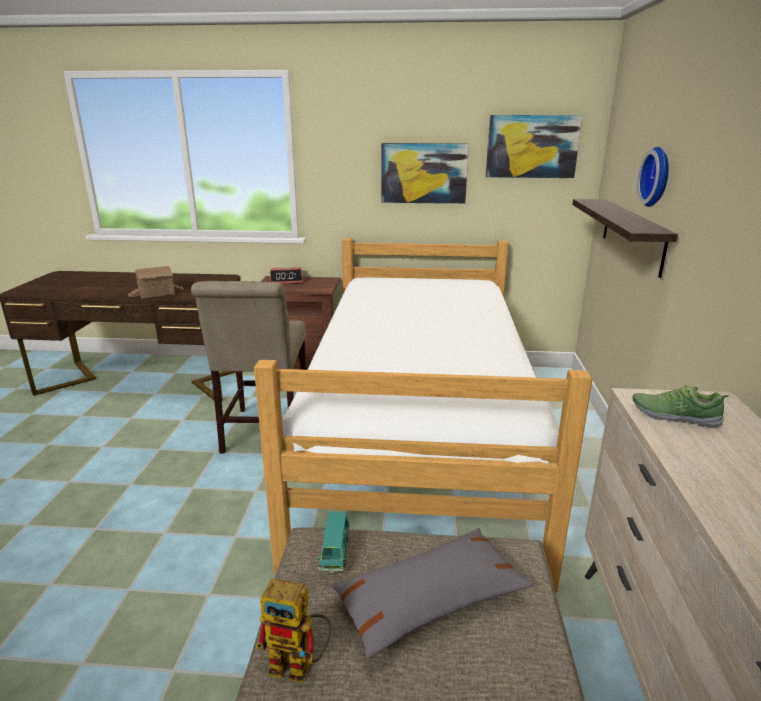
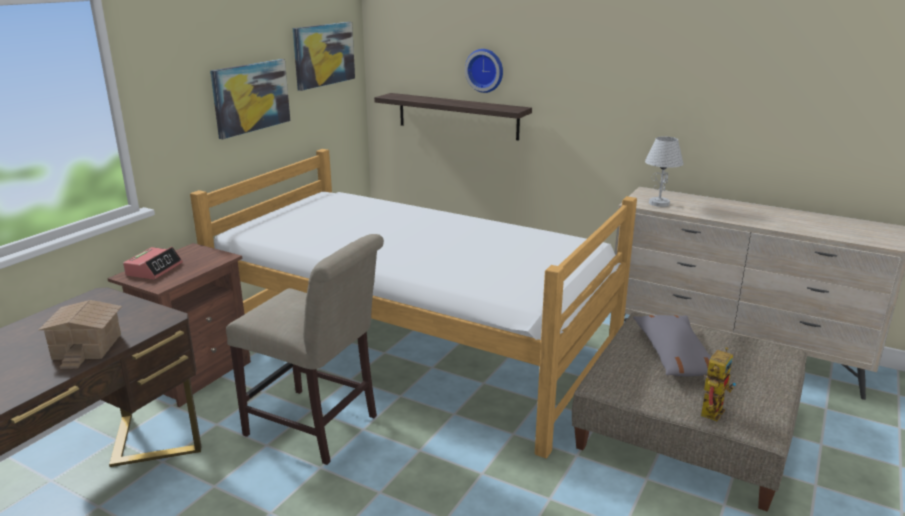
camera: 65 degrees left, 0 degrees up
(335, 552) = (619, 376): turquoise toy car -> none
(674, 416) = (659, 203): shoe -> white table lamp

